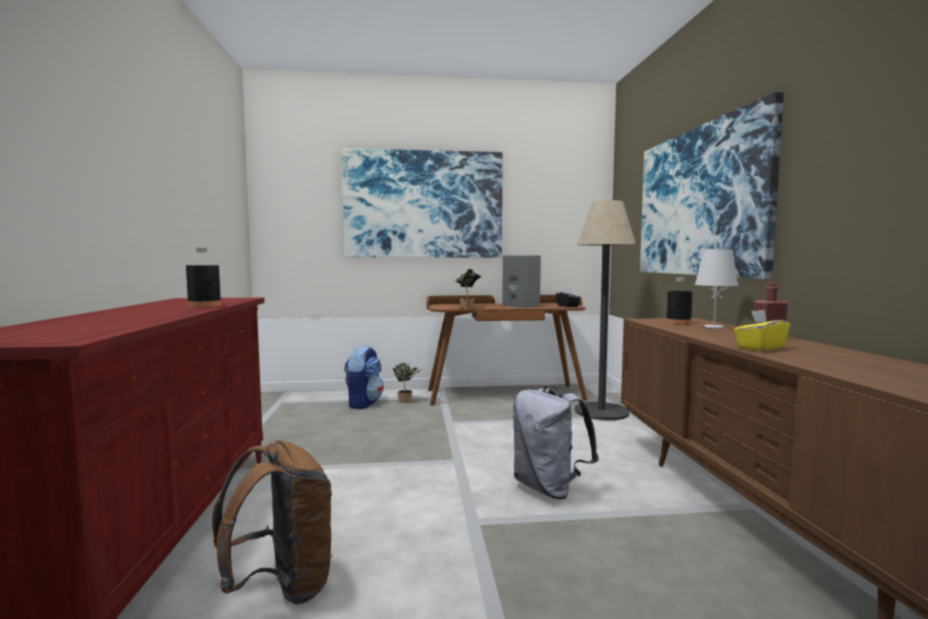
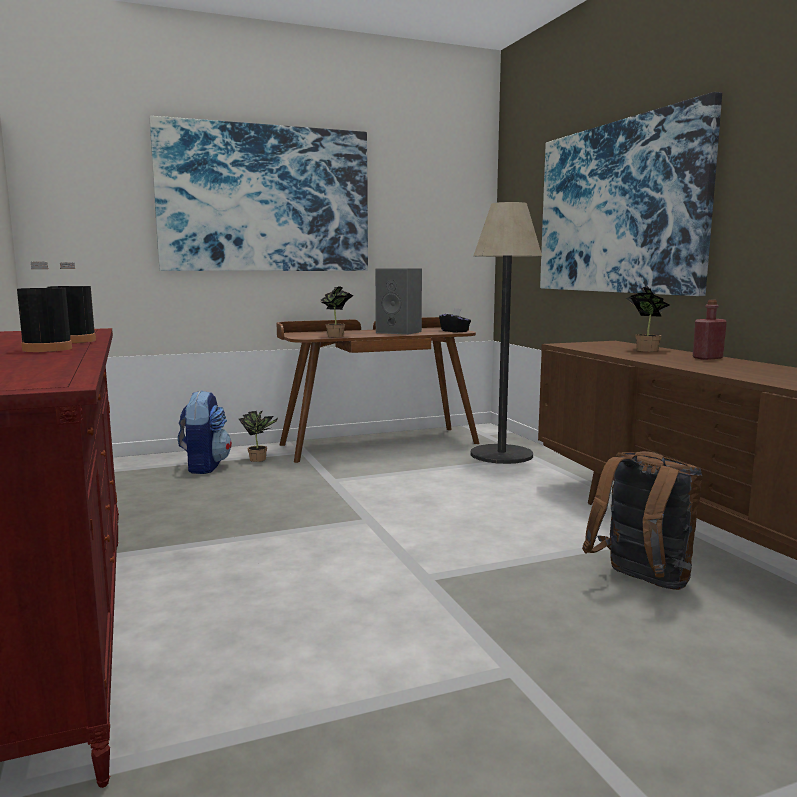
camera: 15 degrees left, 5 degrees up
(282, 587) = (252, 665): brown backpack -> brown backpack (641, 583)
(549, 488) = (487, 537): grey backpack -> none
(678, 322) = (604, 346): black bottle -> black bottle (47, 349)
(714, 327) = (645, 350): white table lamp -> potted plant
(760, 348) = (711, 368): yellow tissue box -> none

